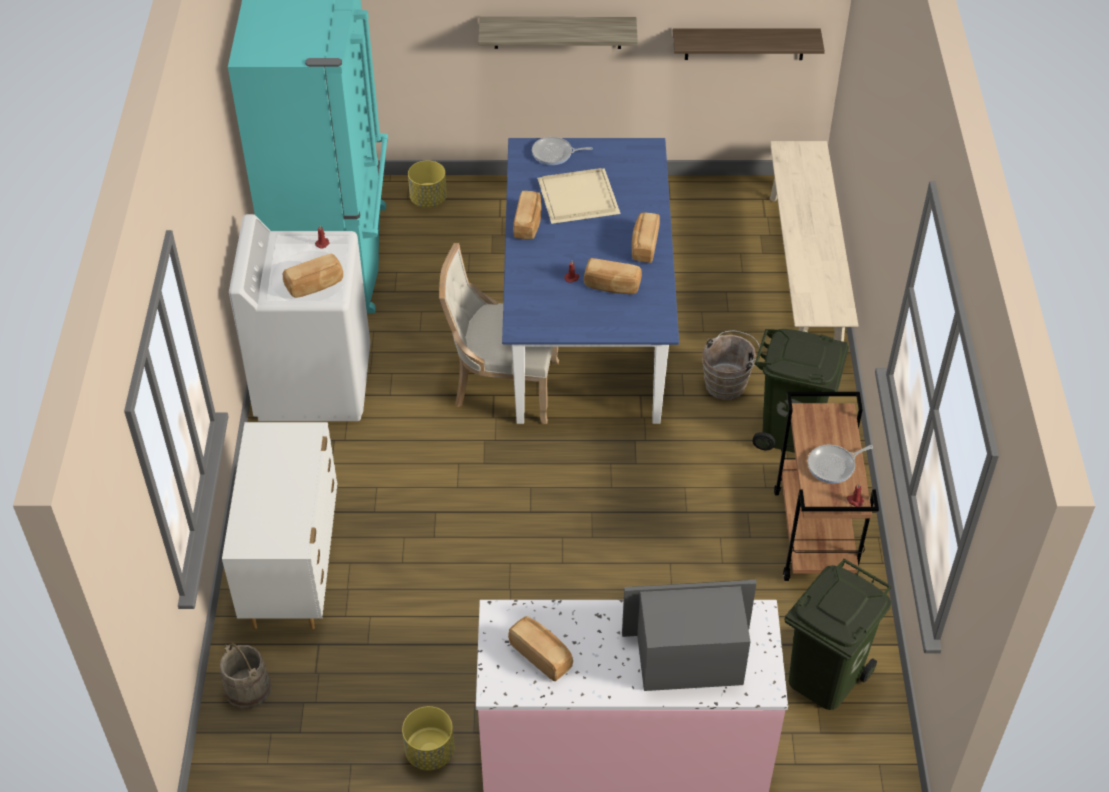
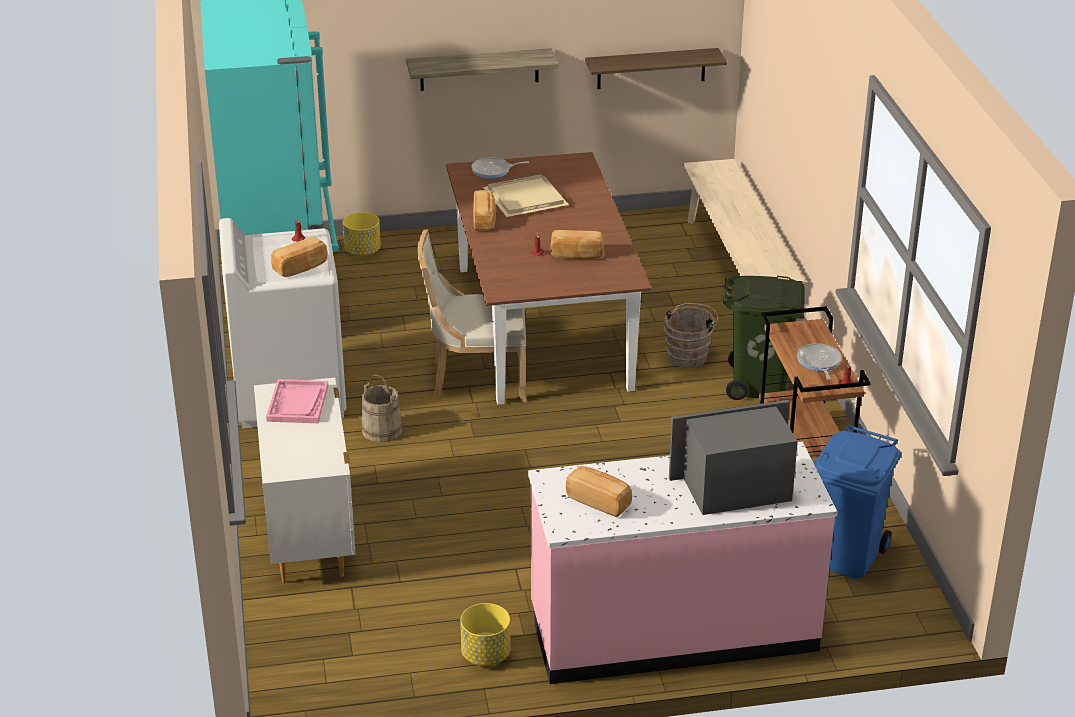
camera: 10 degrees left, 15 degrees down
(247, 689) = (290, 629): beige bucket -> beige bucket (381, 430)
(282, 454) = (298, 403): none -> pink tray
(587, 325) = (543, 327): blue dining table -> brown dining table
(644, 245) = (597, 225): bread -> none
(823, 676) = (844, 555): green trash can -> blue trash can
(833, 466) = (818, 362): frying pan -> frying pan turned 120 degrees clockwise

